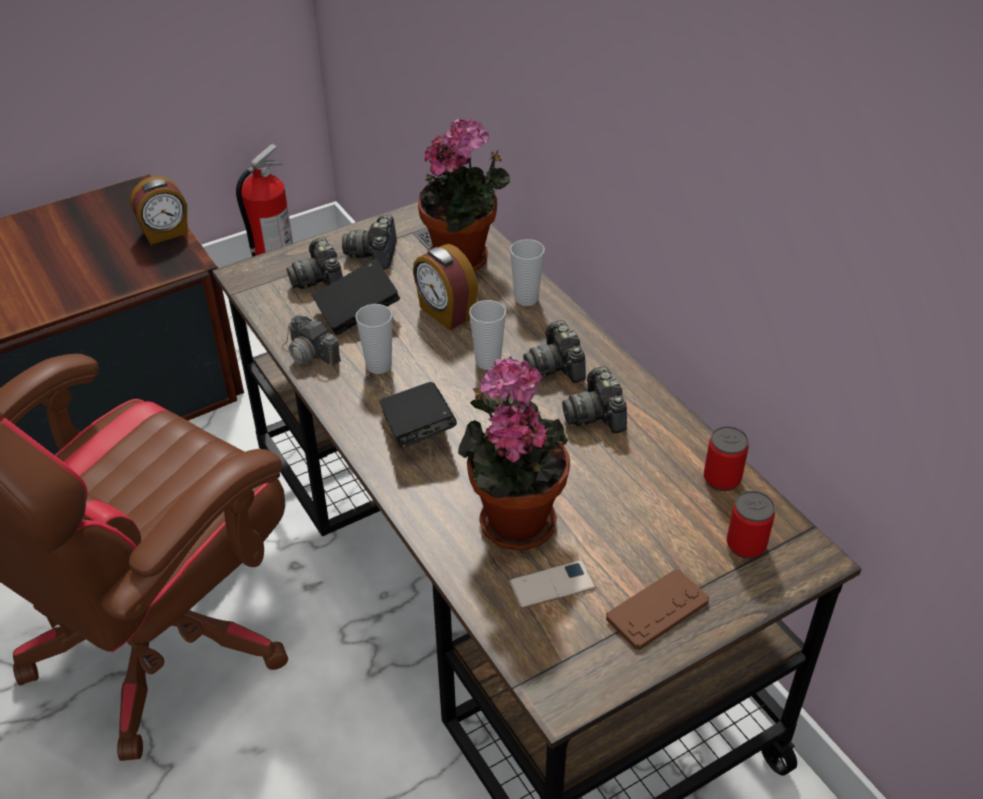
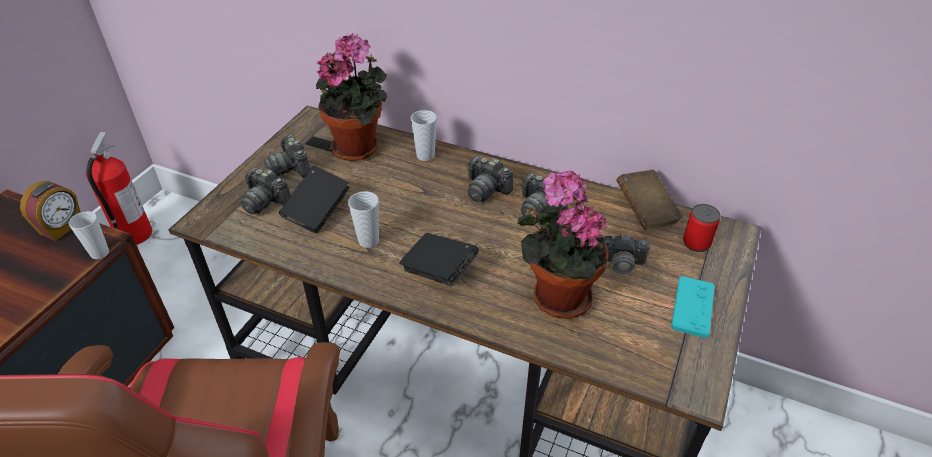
camera: 35 degrees left, 0 degrees up
(312, 358) = (314, 257): camera -> camera (624, 265)
(445, 313) = (381, 186): alarm clock -> none
(488, 362) = (440, 205): cup -> cup (100, 253)
(552, 585) = (621, 326): phone -> none
(657, 610) = (692, 307): brown game controller -> turquoise game controller
(722, 479) = (645, 212): can -> brown book

